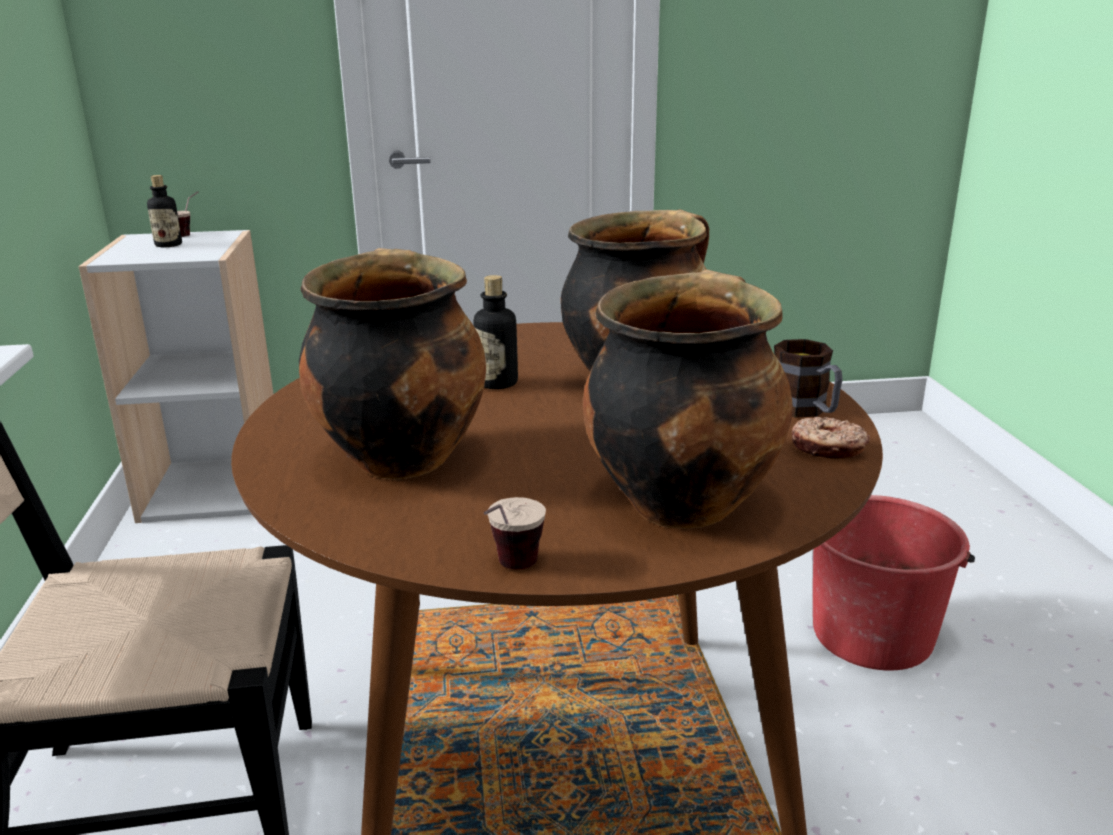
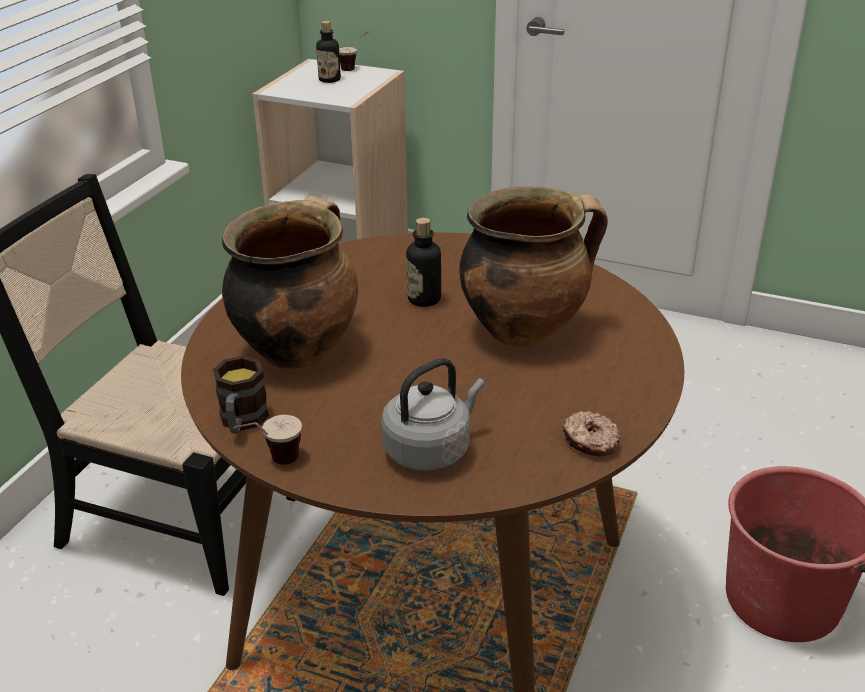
camera: 30 degrees right, 10 degrees up
(681, 501) = (430, 449): cooking pot -> grey kettle
(806, 411) = (621, 400): mug -> mug (242, 422)

